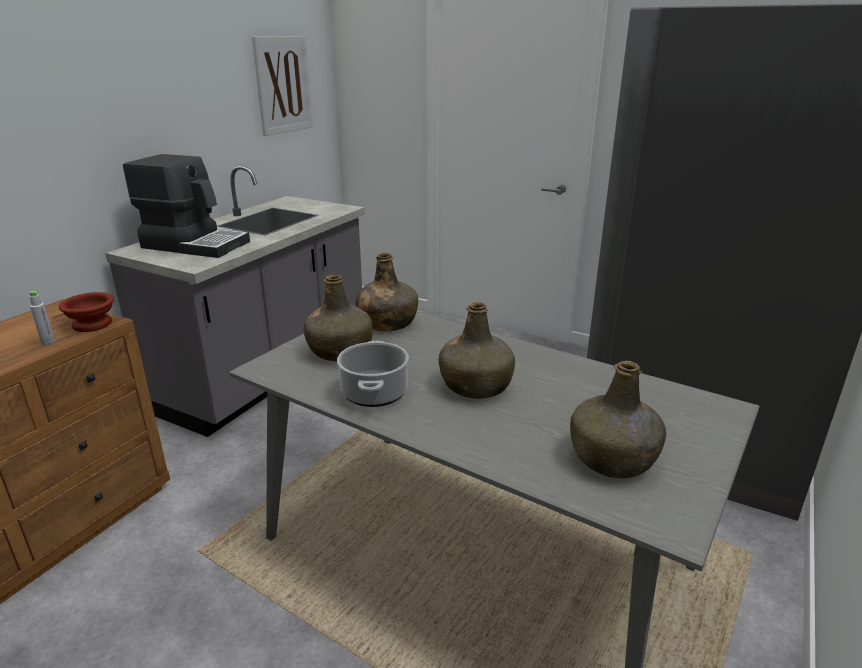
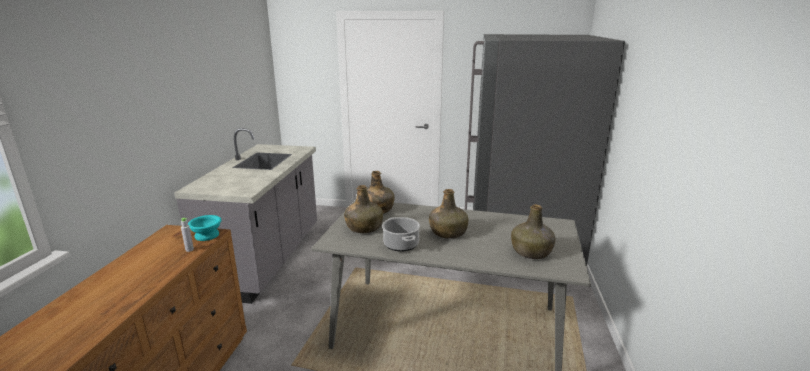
camera: 20 degrees left, 5 degrees down
(93, 325) = (208, 236): brown bowl -> turquoise bowl
(195, 244) = (232, 180): coffee machine -> none
(283, 85) = (251, 75): picture -> none

